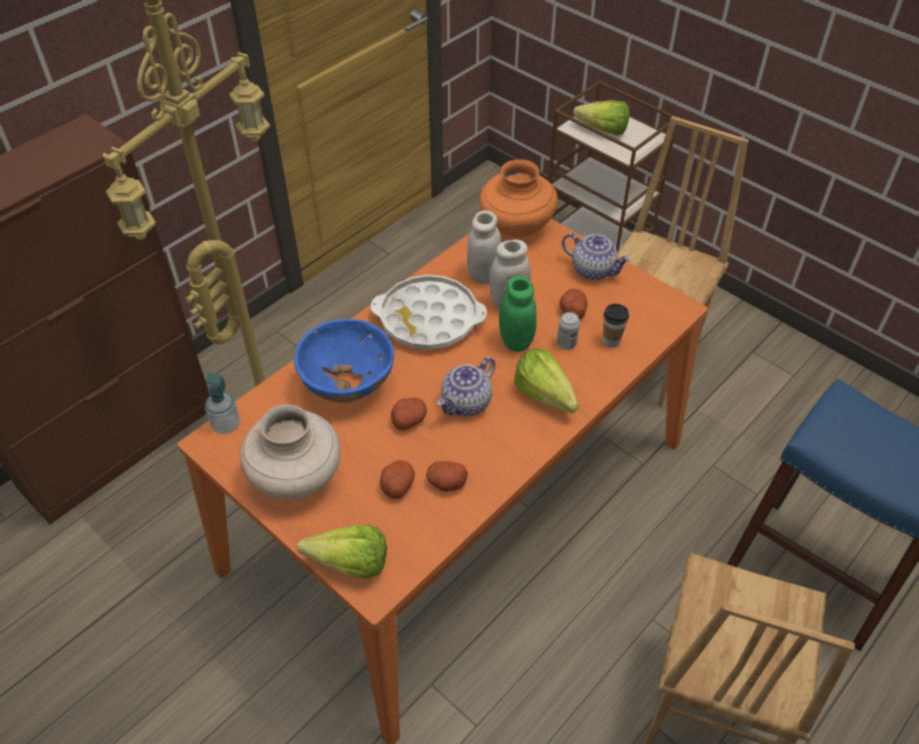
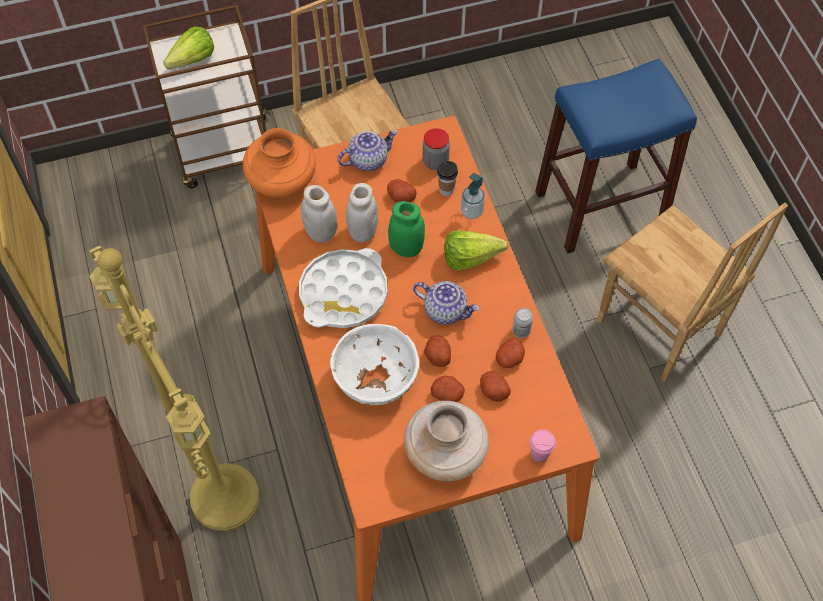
camera: 60 degrees left, 10 degrees up
(226, 425) = (362, 484): soap dispenser -> soap dispenser (472, 211)
(344, 562) = (539, 454): lettuce -> pink cup
(348, 385) = (376, 380): blue bowl -> white bowl
(369, 448) = (448, 393): none -> potato
(466, 403) = (446, 310): teapot -> teapot turned 45 degrees counterclockwise
(566, 343) = (430, 218): can -> can (521, 331)
(637, 318) = (435, 162): none -> jar

